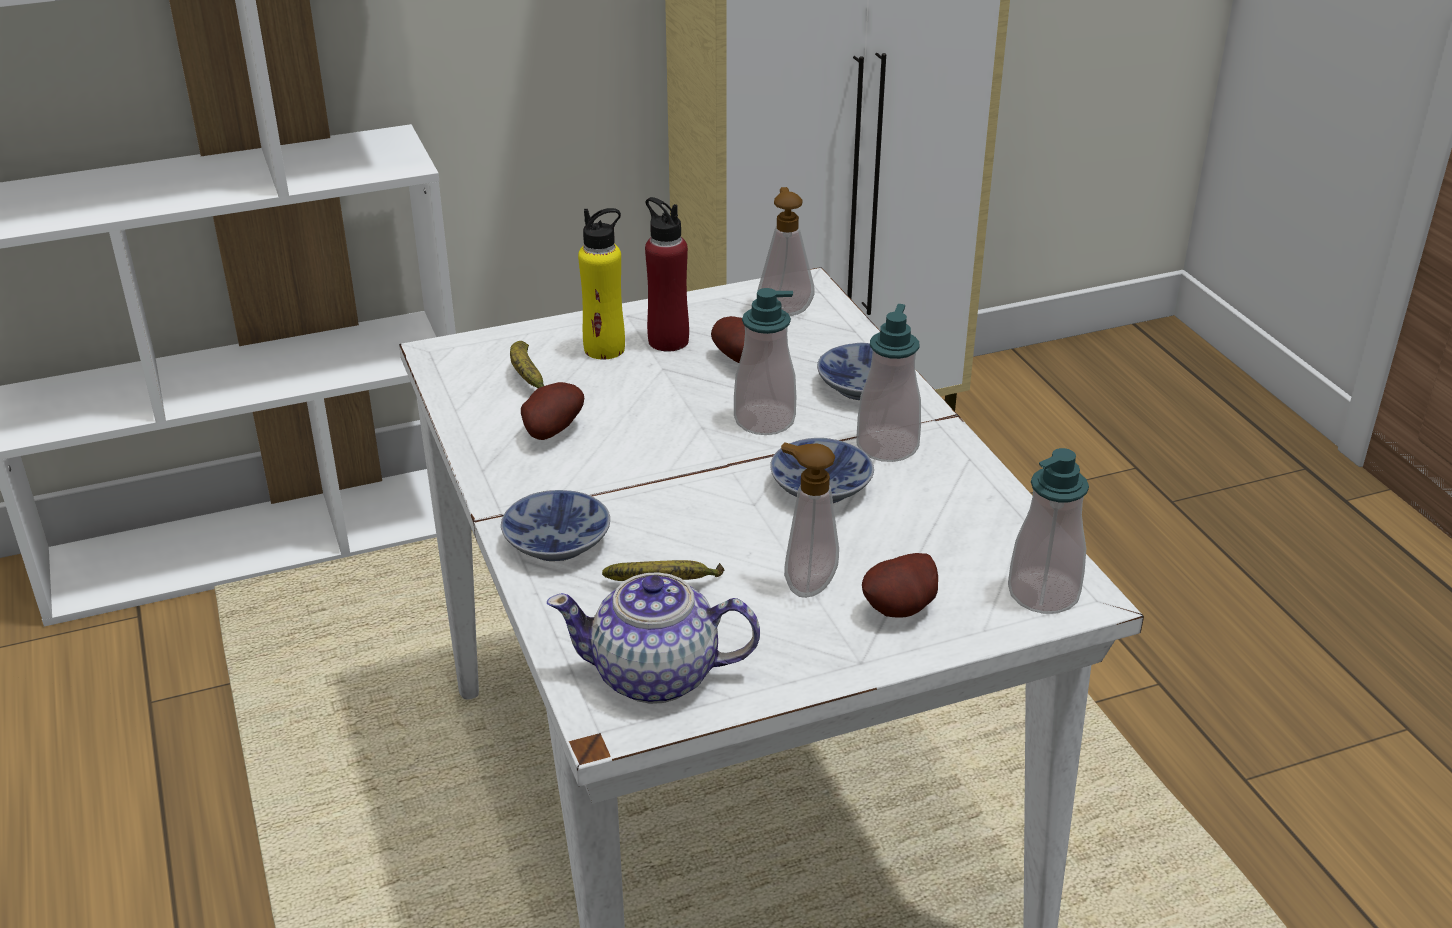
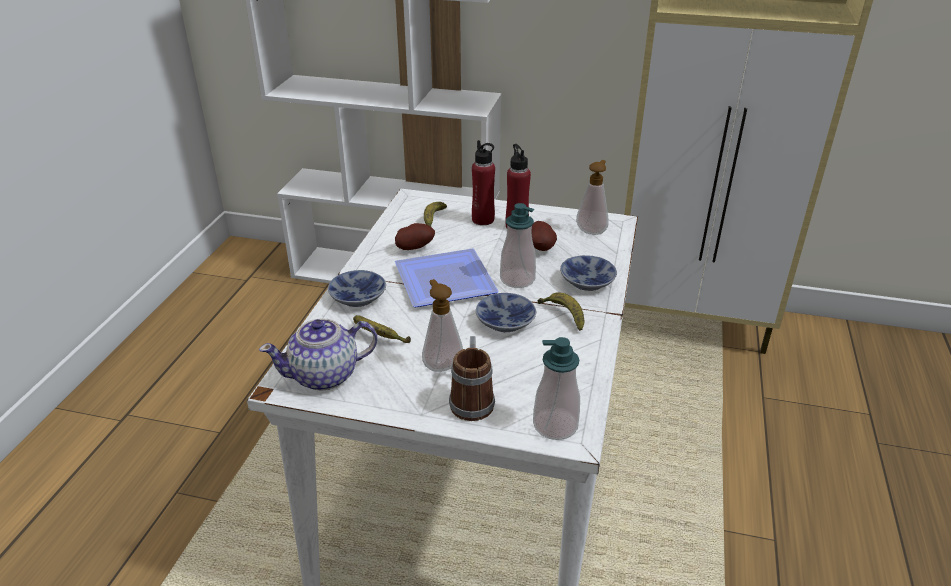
camera: 35 degrees right, 0 degrees up
(604, 349) = (483, 220): yellow bottle -> red bottle
(655, 465) = (441, 280): none -> plate
(657, 676) = (325, 375): teapot -> teapot turned 60 degrees counterclockwise
(887, 446) = (563, 315): soap dispenser -> banana
(903, 610) = (472, 399): potato -> mug

